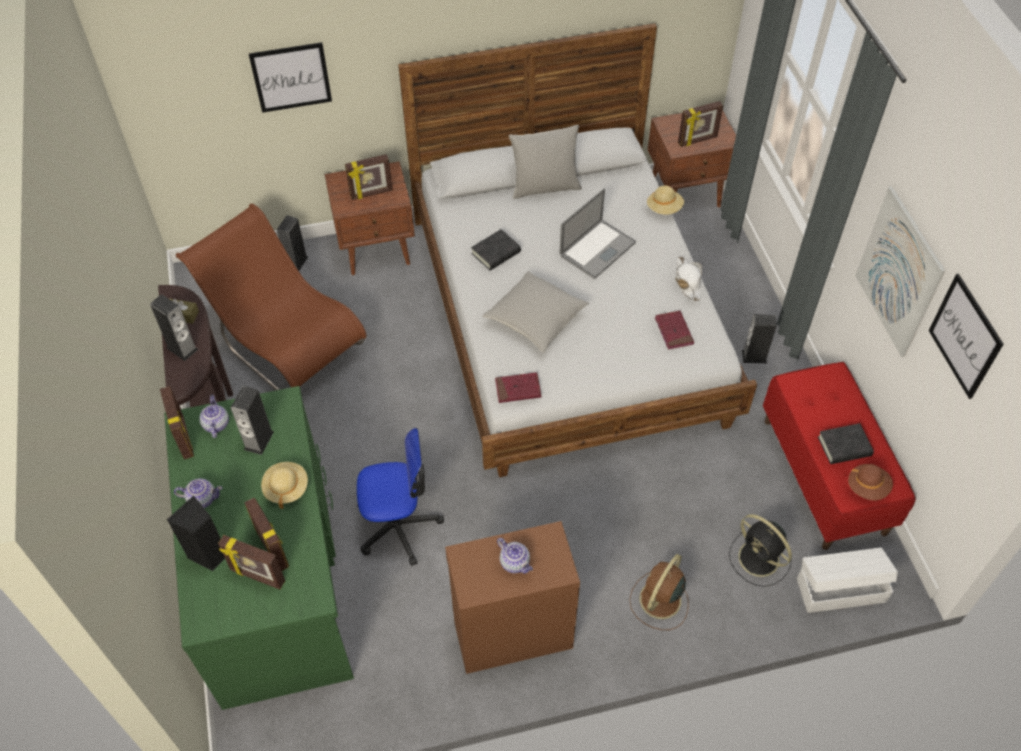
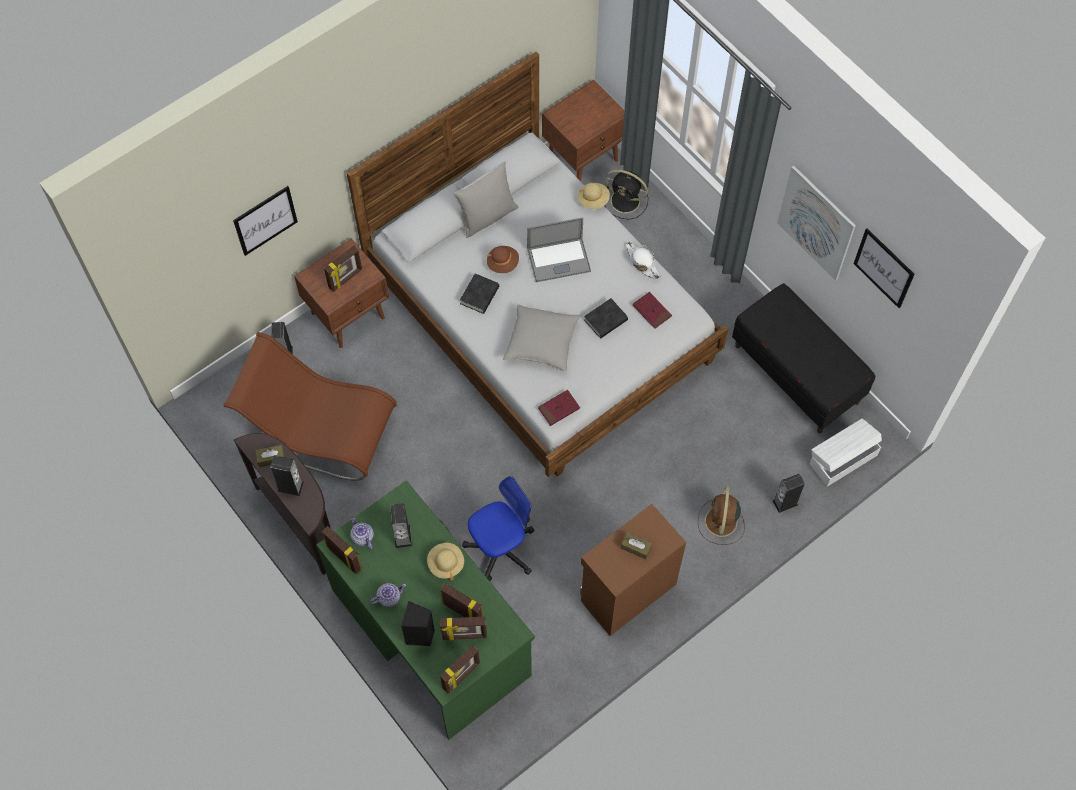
camera: 25 degrees left, 10 degrees up
(515, 563) = (636, 547): teapot -> brown tissue box
(597, 249) = (558, 260): laptop -> laptop turned 60 degrees clockwise
(697, 140) = (590, 122): picture frame -> picture frame (461, 676)
(754, 356) = (704, 292): speaker -> speaker (785, 502)
(760, 559) = (778, 460): black fan -> black fan (626, 201)
(824, 475) = (797, 373): red bench -> black bench
(844, 446) = (811, 354): black book -> black book (605, 320)
(867, 487) = (839, 380): brown hat -> brown hat (503, 263)

